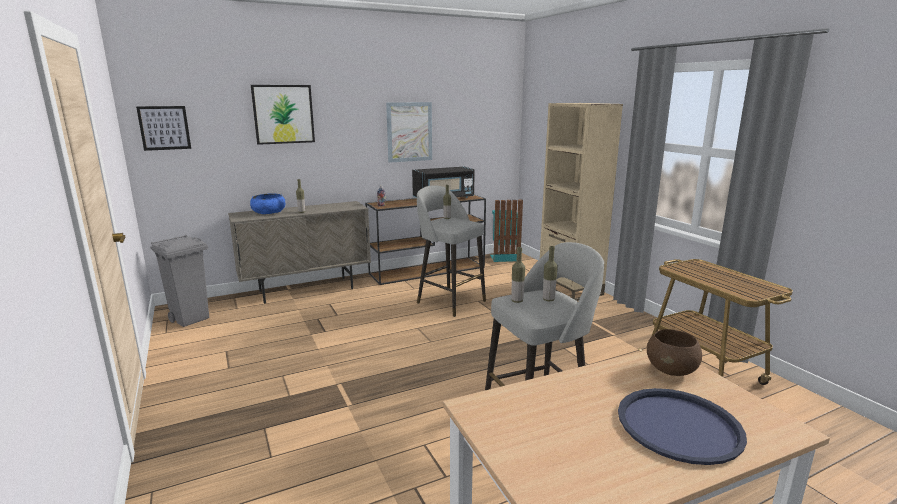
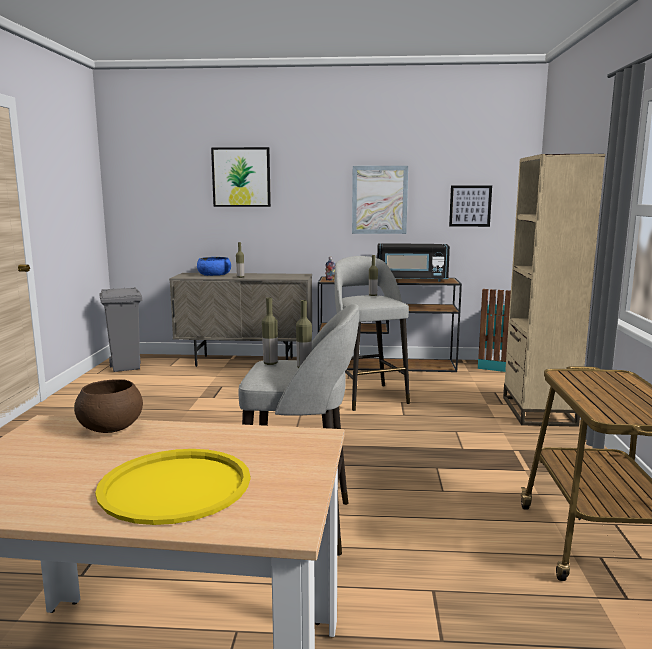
camera: 30 degrees right, 5 degrees down
(164, 128) = (135, 188): picture -> picture (470, 206)
(671, 370) = (288, 448): brown bowl -> brown bowl (111, 429)
(678, 425) = (175, 486): blue tray -> yellow tray

